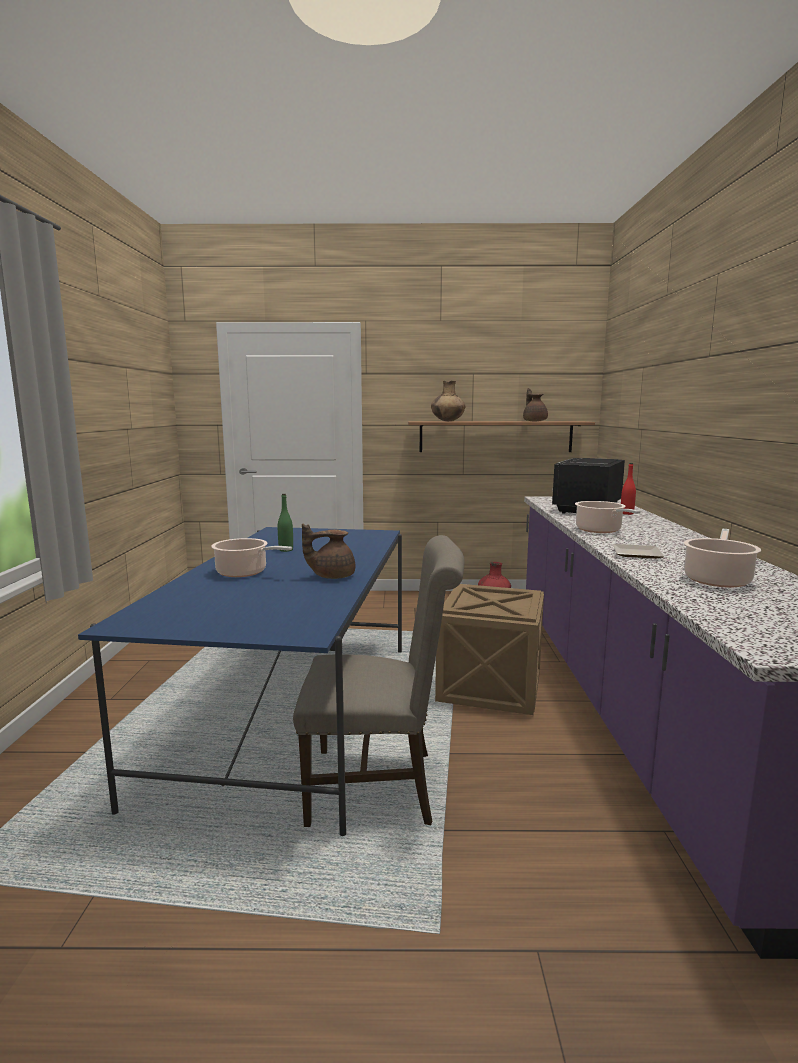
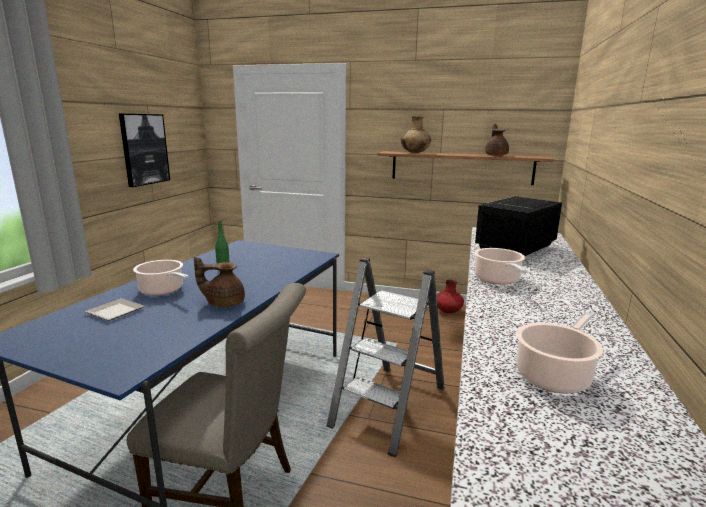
camera: 15 degrees right, 5 degrees up
(125, 422) = (144, 149): none -> picture
(490, 686) = (390, 405): crate -> grey step ladder
(627, 513) = (550, 258): red bottle -> none
(635, 554) = (499, 320): plate -> plate (113, 312)

